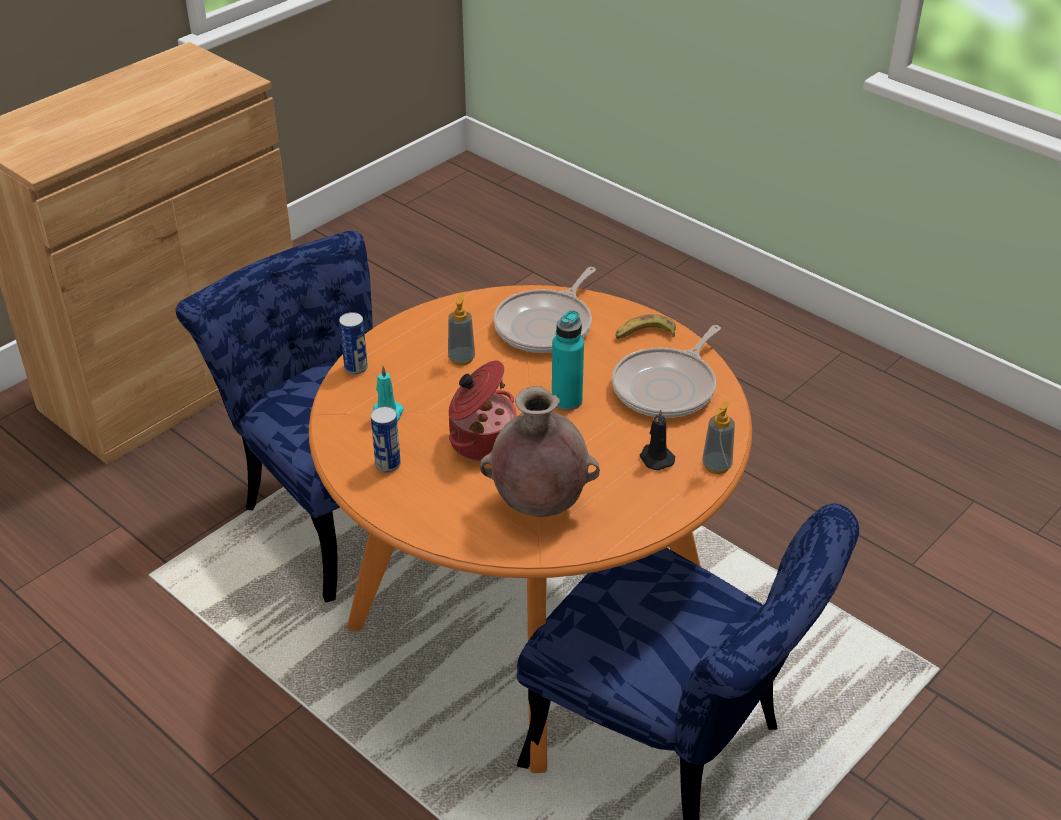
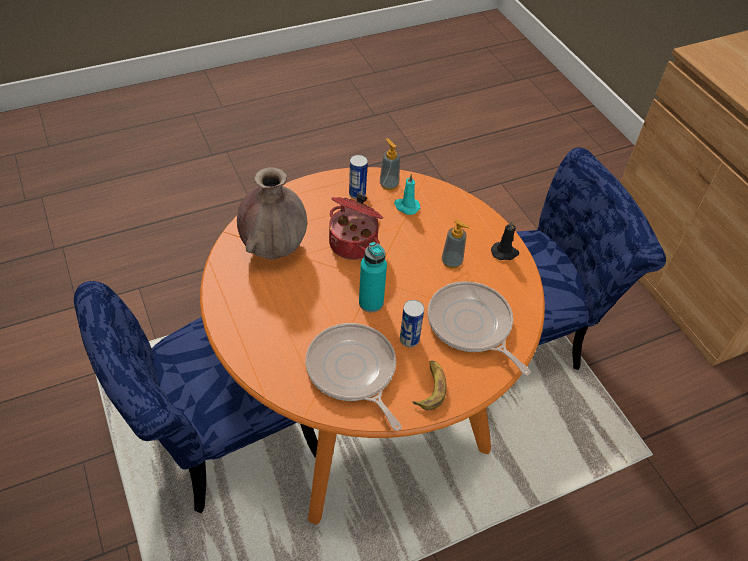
camera: 110 degrees right, 10 degrees up
(356, 368) = (466, 206): can -> can (409, 339)
(655, 458) = (278, 328): black candle -> black candle (505, 252)
(716, 466) = (247, 360): soap dispenser -> soap dispenser (389, 184)

